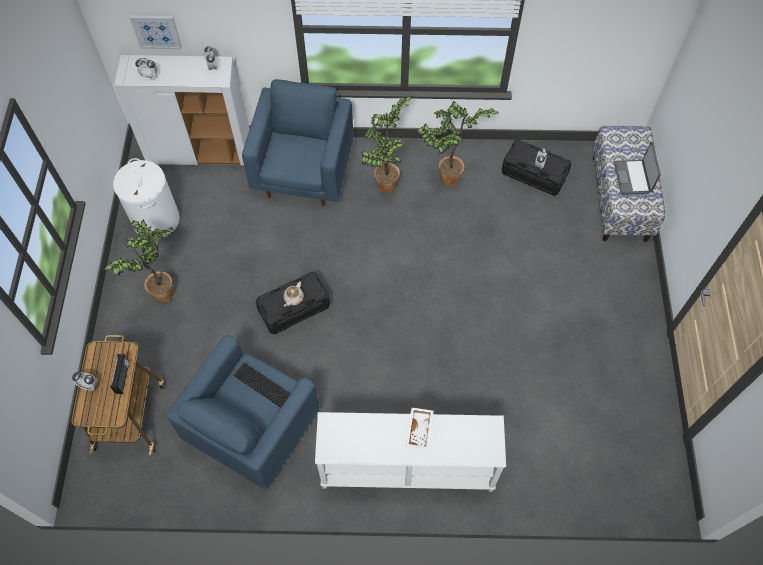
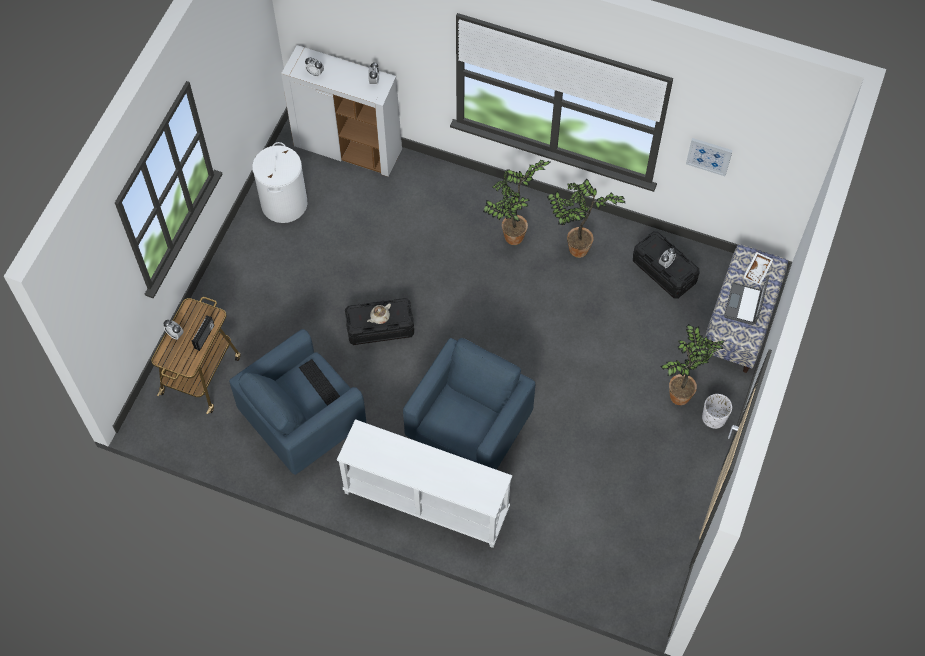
camera: 20 degrees right, 0 degrees up
(156, 31) = (333, 35): picture -> picture (709, 156)
(164, 291) = (268, 273): potted plant -> potted plant (681, 393)
(303, 173) = (438, 200): blue armchair -> blue armchair (468, 431)
(420, 430) = (435, 462): white tray -> white tray (758, 271)
(638, 292) = (713, 418): none -> white planter

